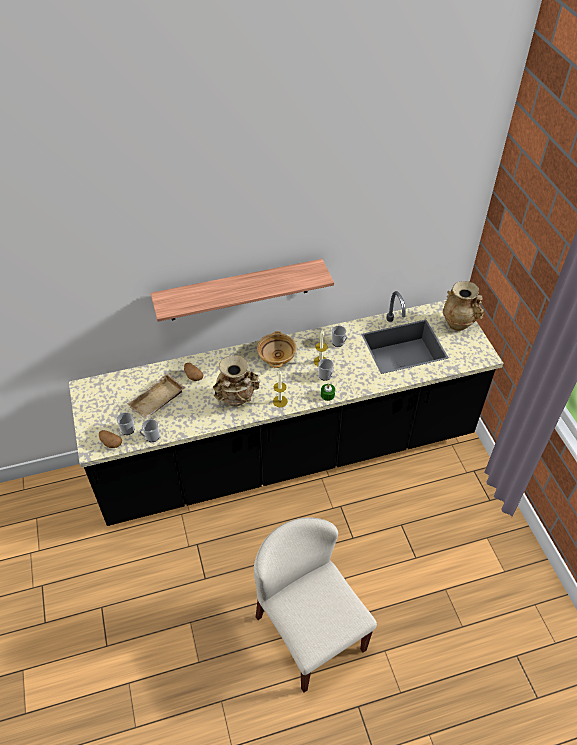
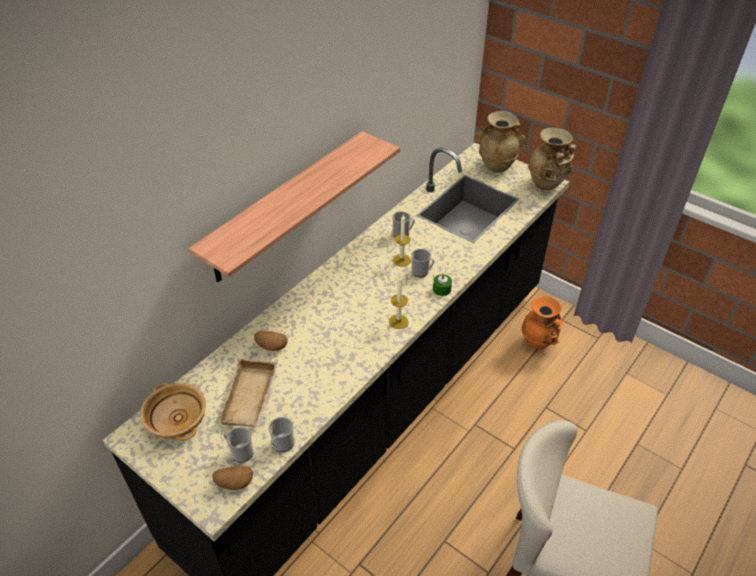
camera: 35 degrees left, 5 degrees down
(236, 400) = (348, 346): beige vase -> beige vase (547, 184)
(276, 355) = (348, 277): beige bowl -> beige bowl (176, 420)
(440, 477) = (539, 341): none -> orange vase

